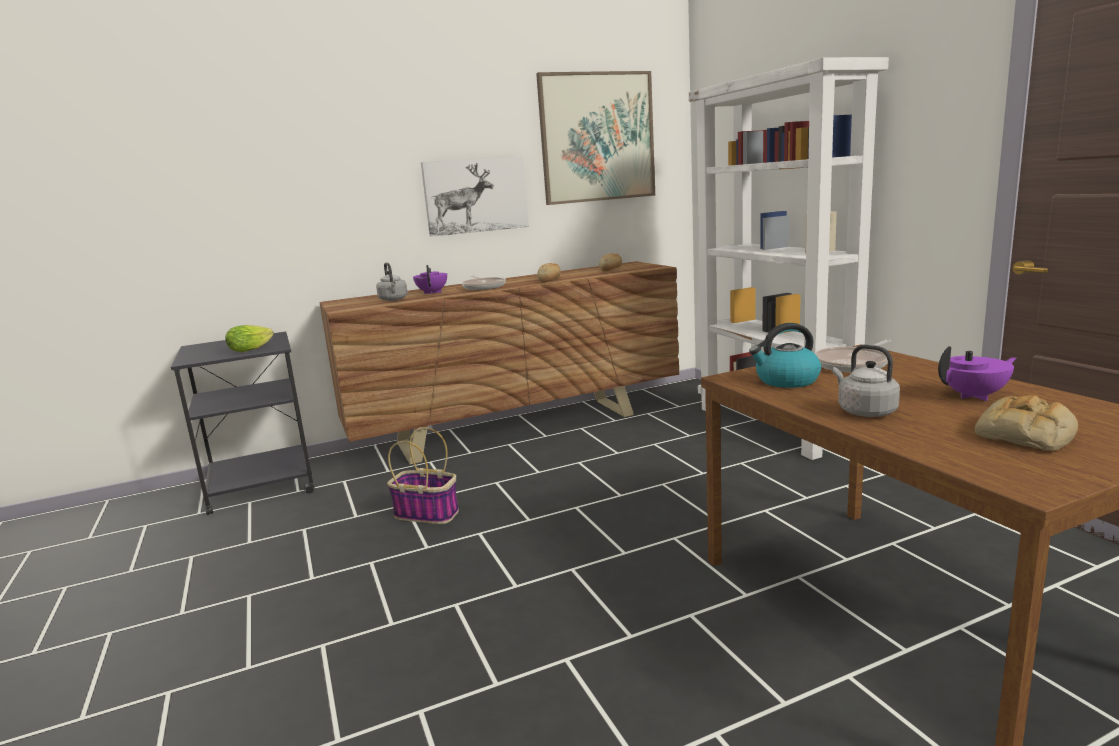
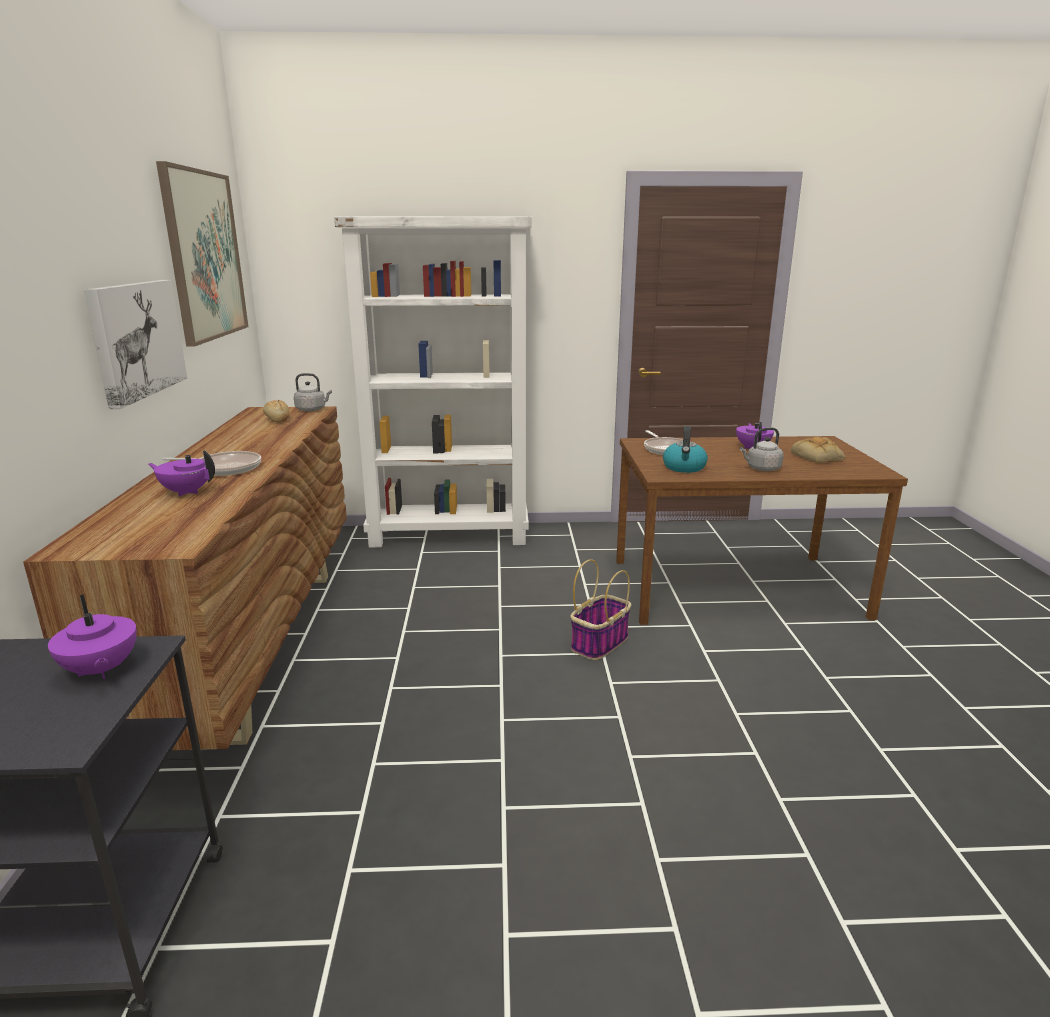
camera: 70 degrees left, 5 degrees up
(253, 348) = (100, 670): lettuce -> purple teapot
(393, 299) = (180, 514): grey kettle -> grey kettle (312, 410)
(428, 514) = (420, 748): basket -> basket (600, 642)
(550, 280) = (272, 443): bread -> none

